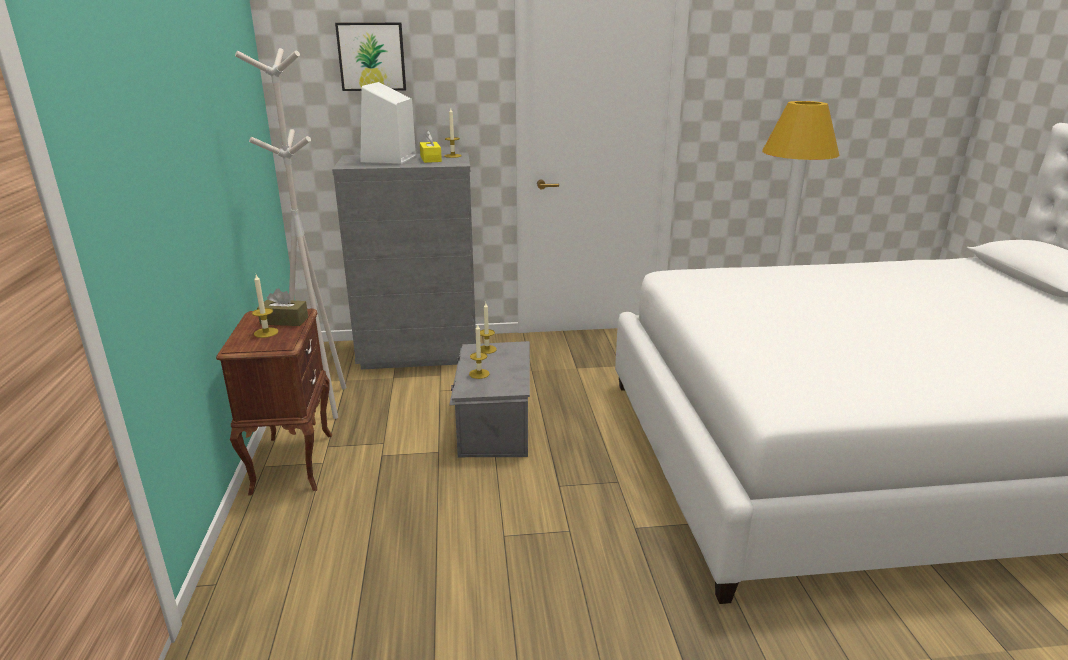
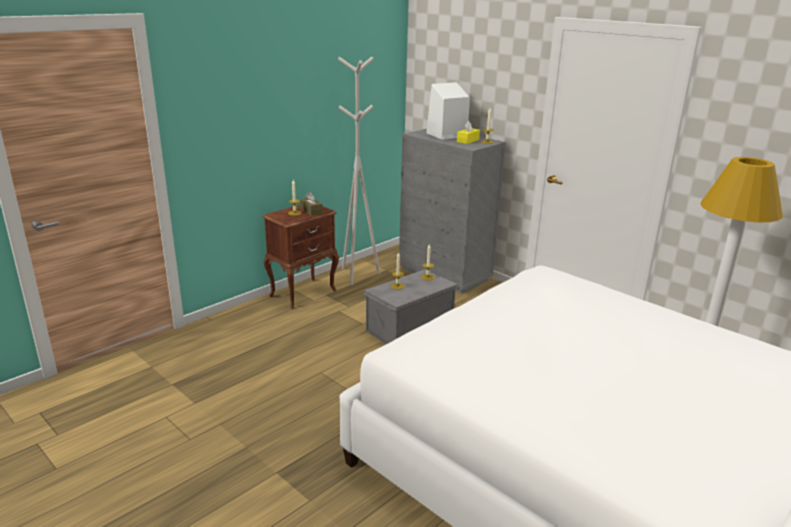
camera: 50 degrees right, 0 degrees up
(372, 56) = (461, 64): picture -> none

